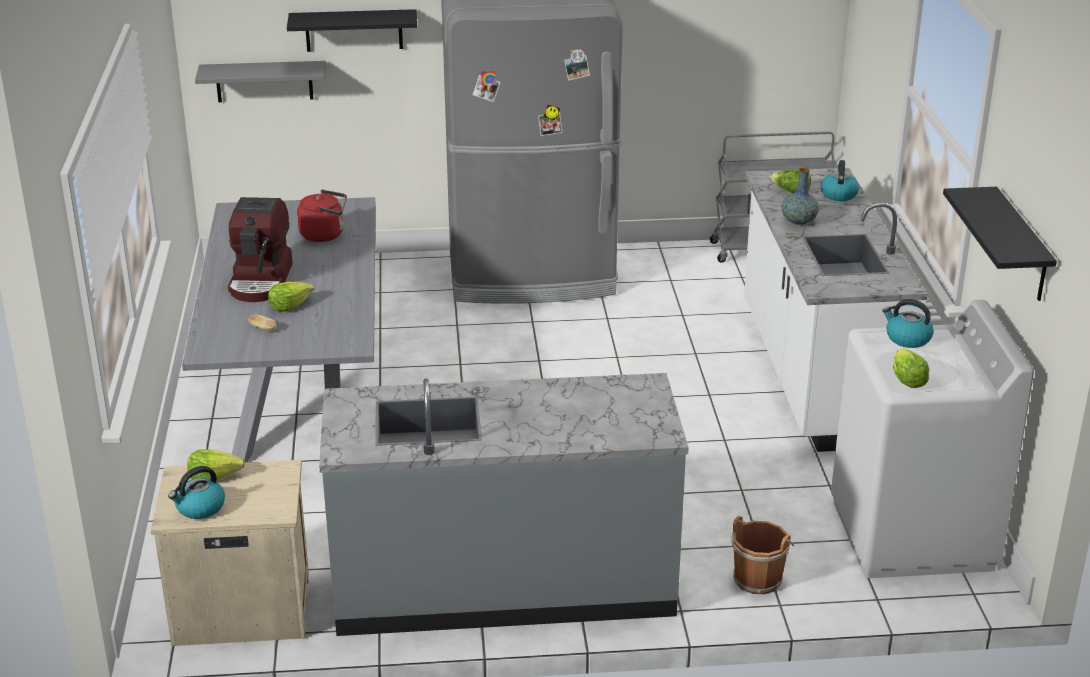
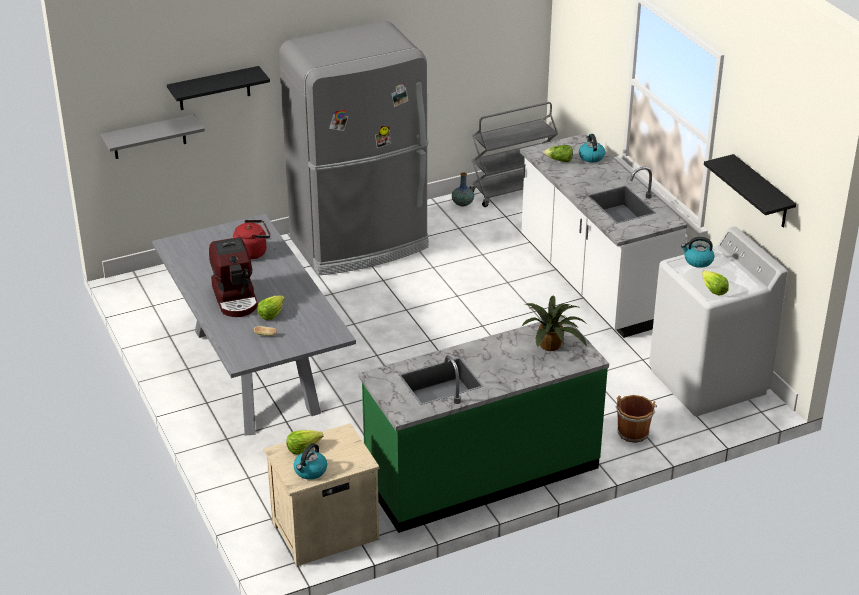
camera: 20 degrees left, 5 degrees up
(503, 584) = (481, 473): grey counter -> green counter
(619, 408) = (552, 345): none -> potted plant
(798, 221) = (578, 184): vase -> vase (462, 204)

